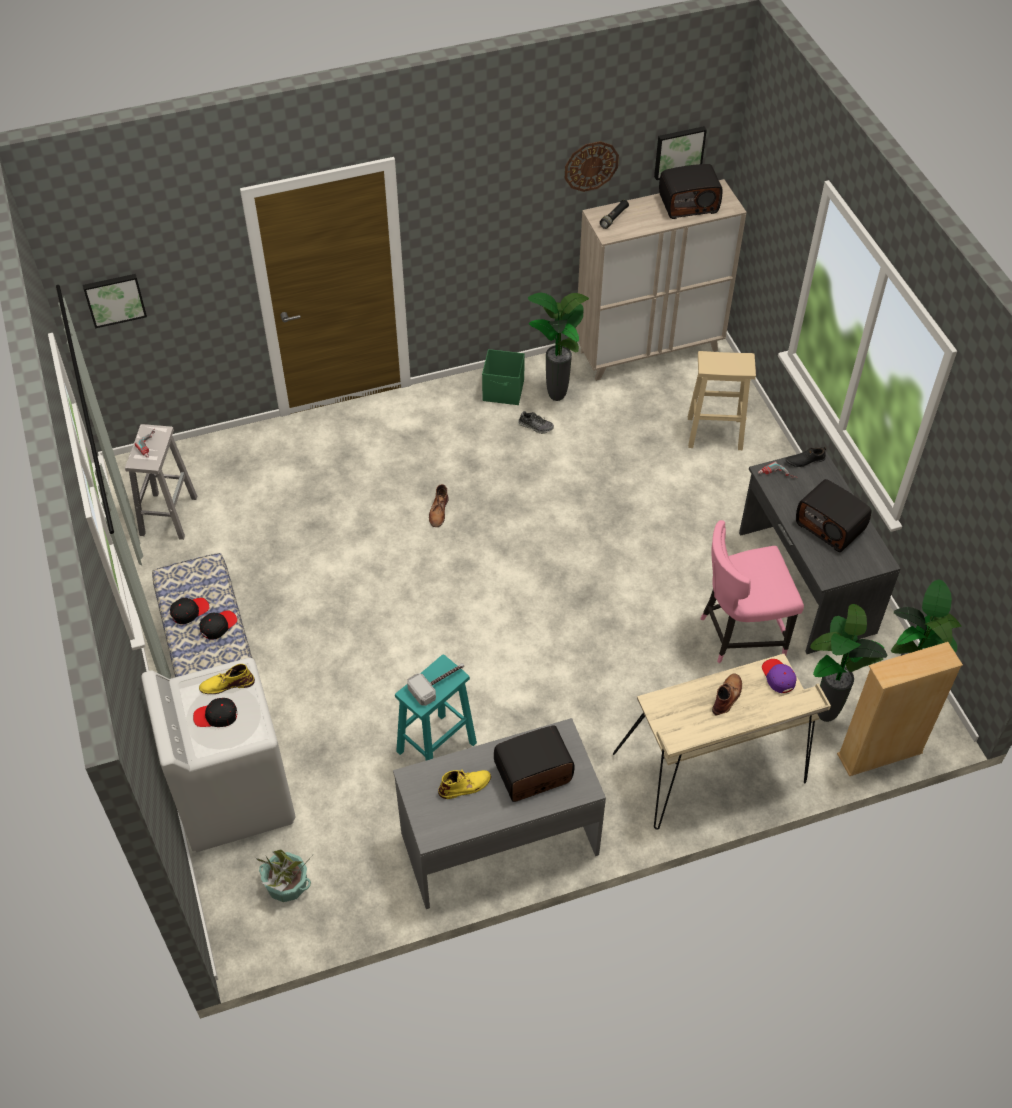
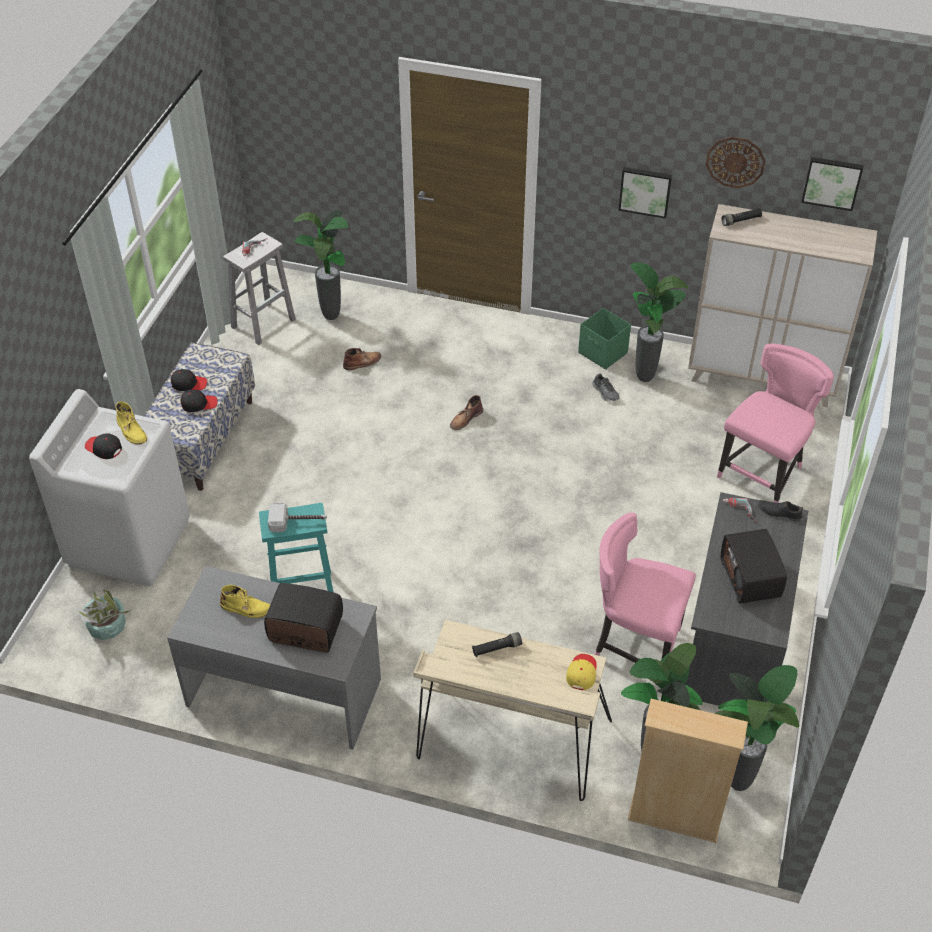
camera: 35 degrees right, 5 degrees down
(114, 299) = (281, 118): picture -> picture (645, 191)
(226, 684) = (131, 431): yellow boot -> yellow boot turned 150 degrees counterclockwise
(231, 477) = (332, 317): none -> potted plant
(688, 204) = (822, 237): radio -> none
(698, 696) = (497, 648): none -> black flashlight
(715, 433) = (763, 473): beige stool -> pink chair
(727, 696) = (522, 663): brown boot -> brown boot (362, 362)
(778, 677) = (581, 673): purple cap -> yellow cap

